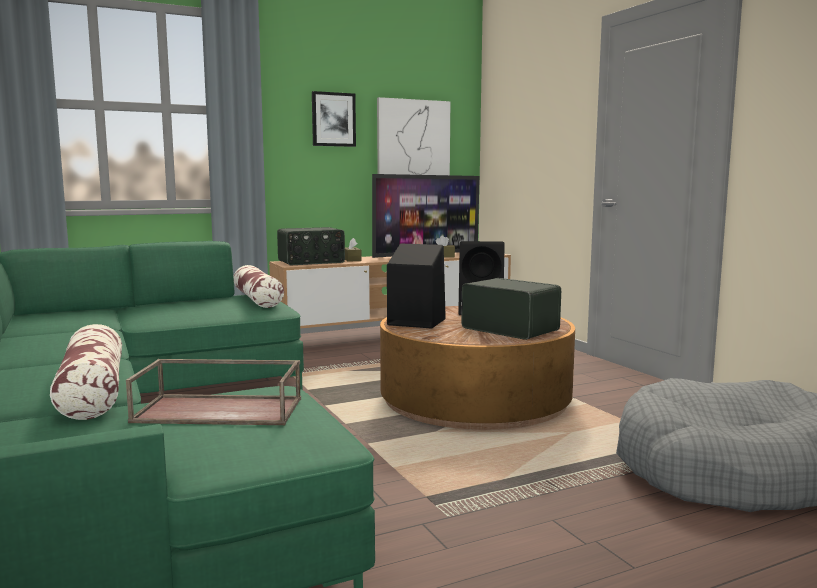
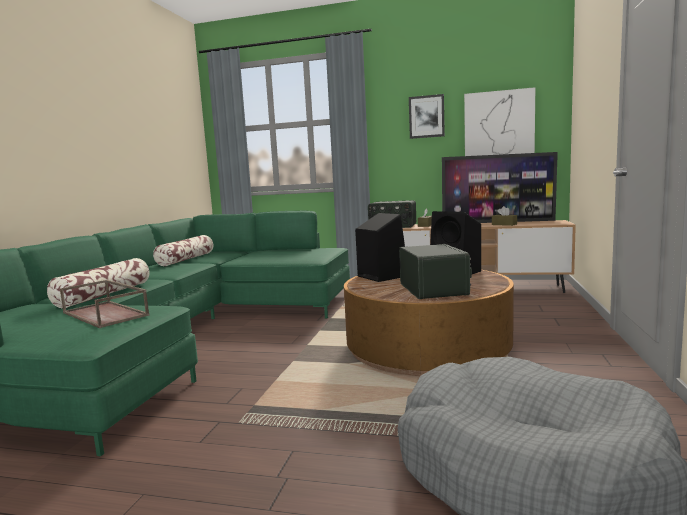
camera: 40 degrees right, 0 degrees up
(257, 299) = (323, 251): pillow -> pillow (186, 259)

